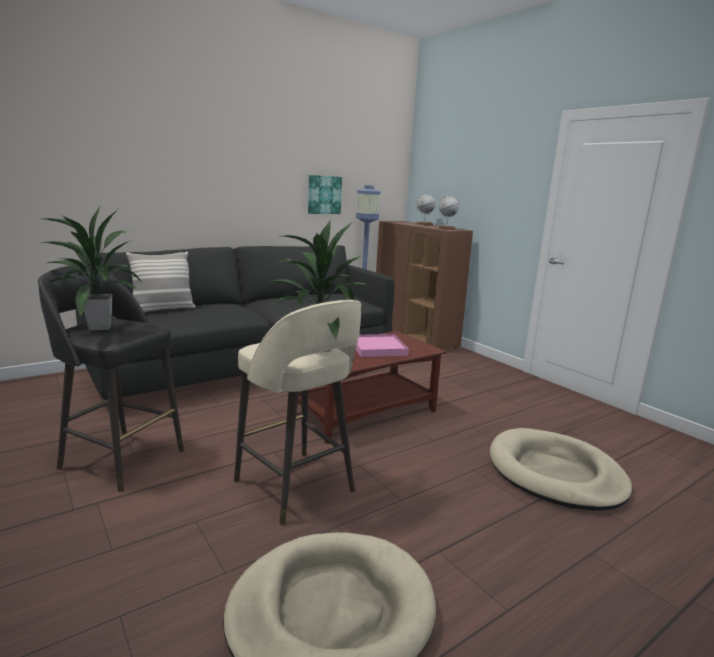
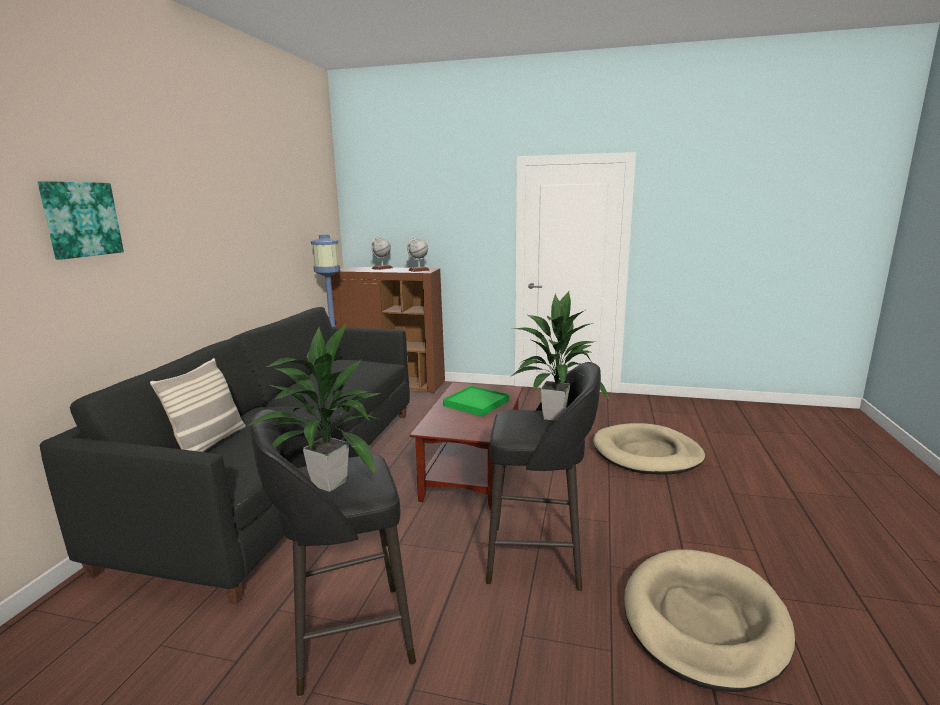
camera: 40 degrees left, 0 degrees up
(296, 488) = (538, 558): beige stool -> black stool
(324, 195) = (282, 252): picture -> picture (80, 219)
(378, 348) = (476, 403): pink tray -> green tray

